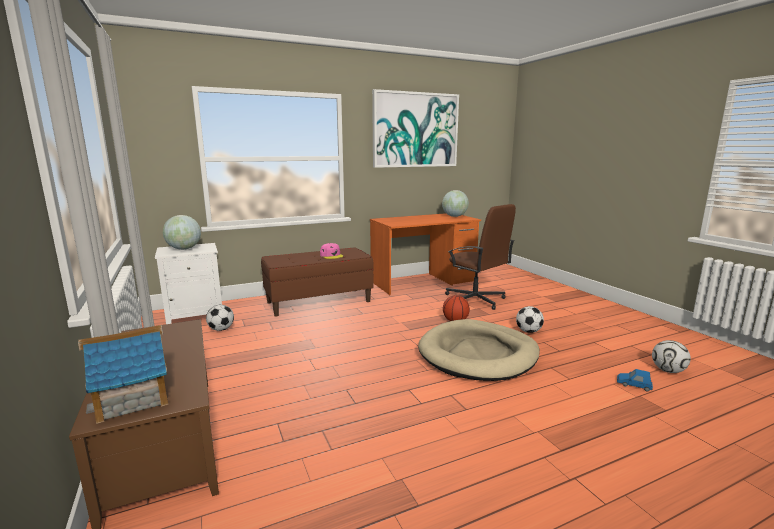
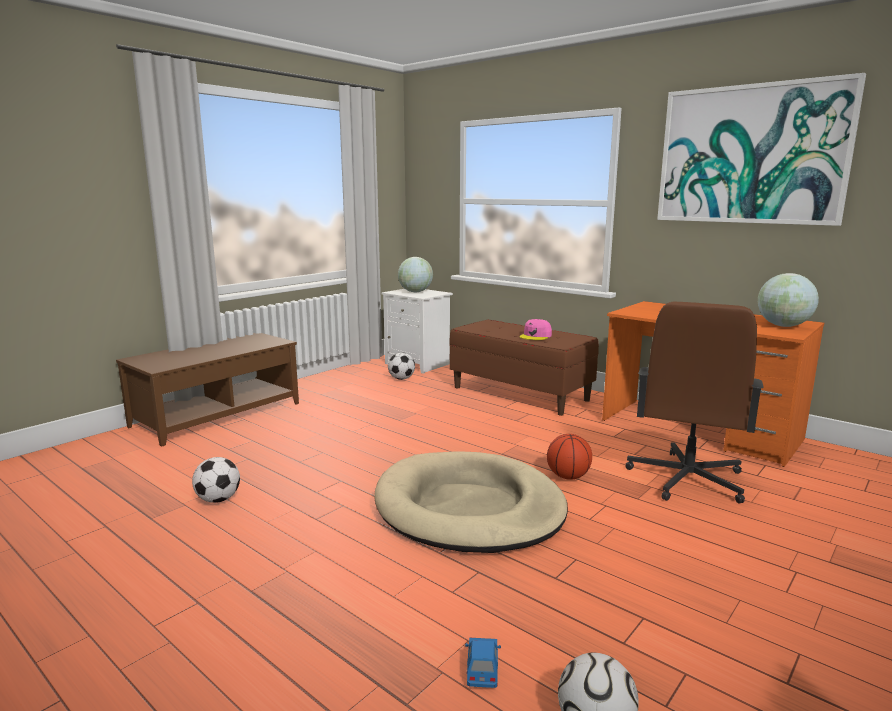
camera: 65 degrees right, 0 degrees up
(133, 398) = (158, 358): toy house -> none
(528, 331) = (606, 541): football -> football (218, 499)

